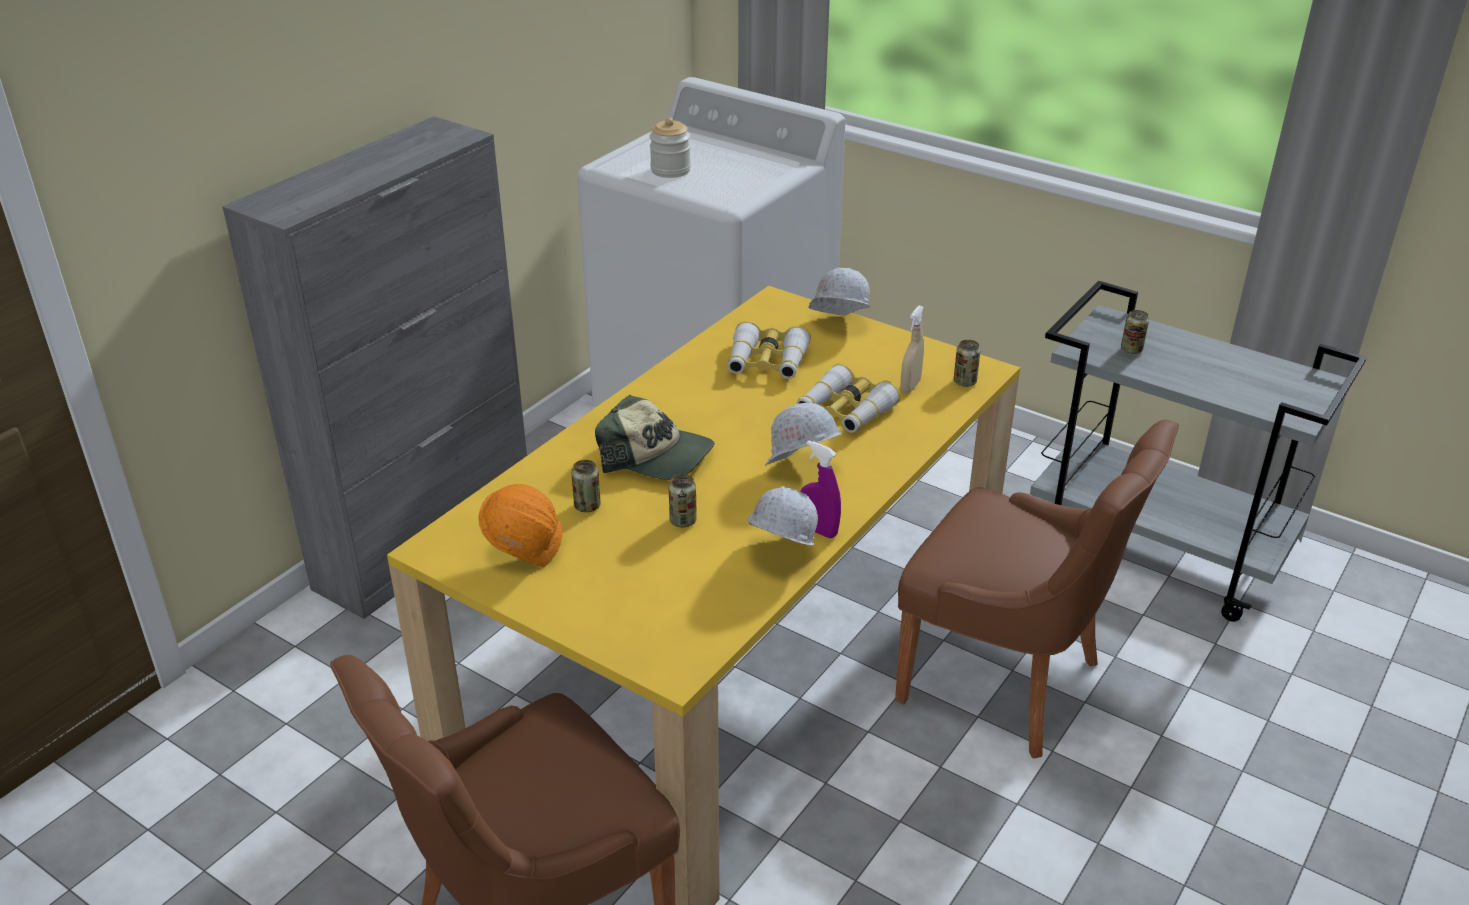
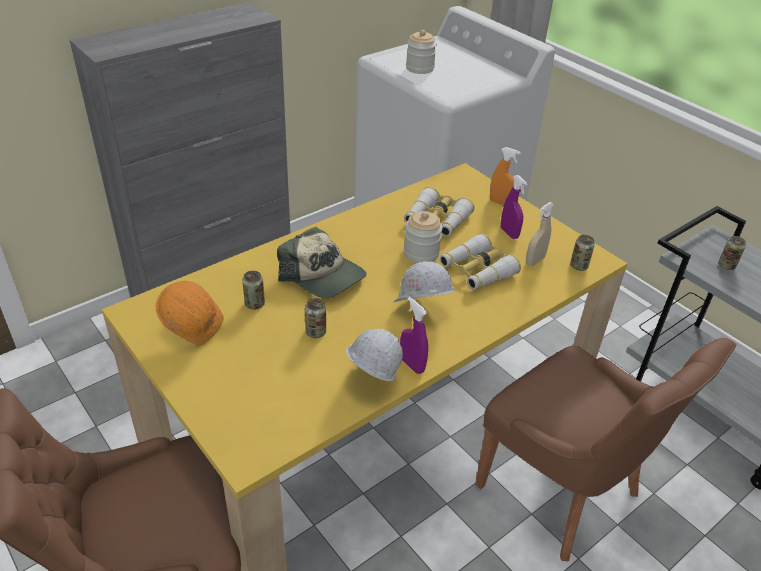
camera: 15 degrees right, 5 degrees up
(767, 405) = (421, 253): none -> jar
(837, 326) = (500, 203): white hard hat -> orange spray bottle
(864, 360) = (509, 233): none -> purple spray bottle

